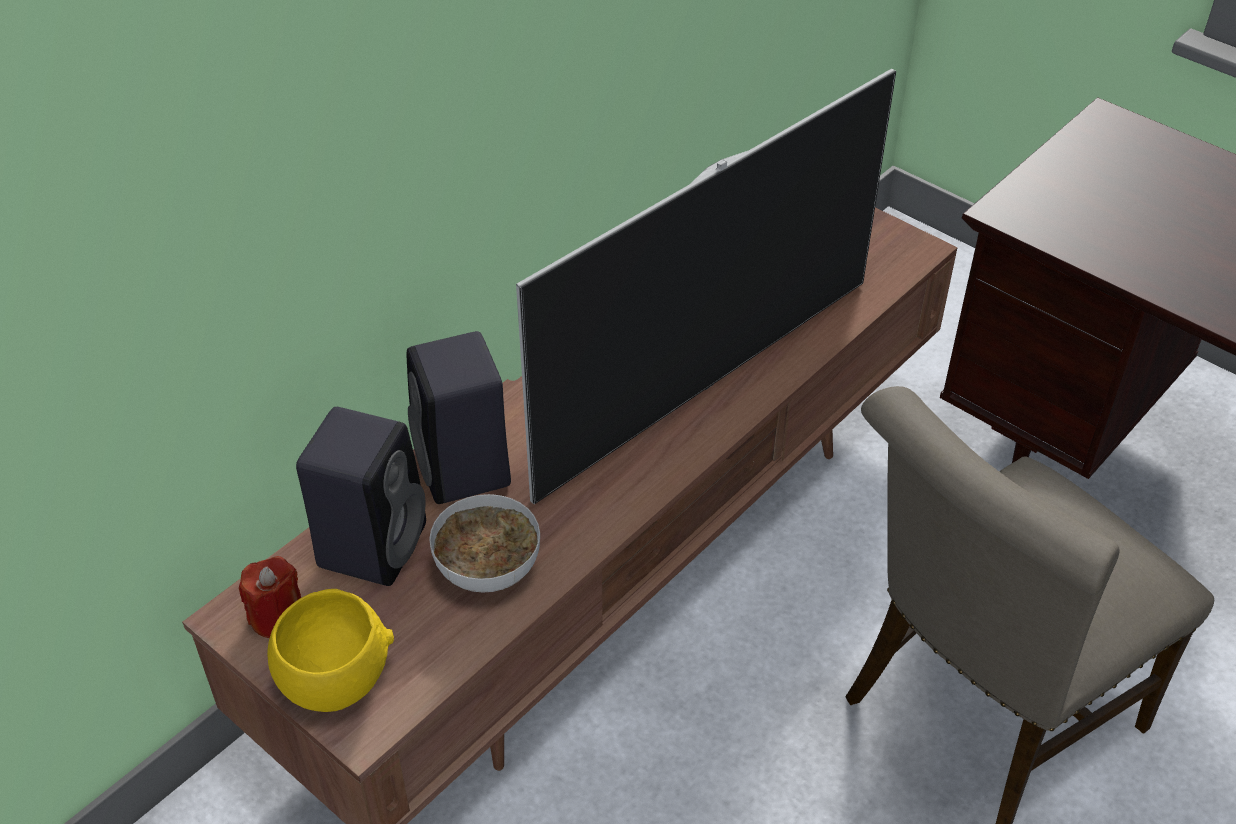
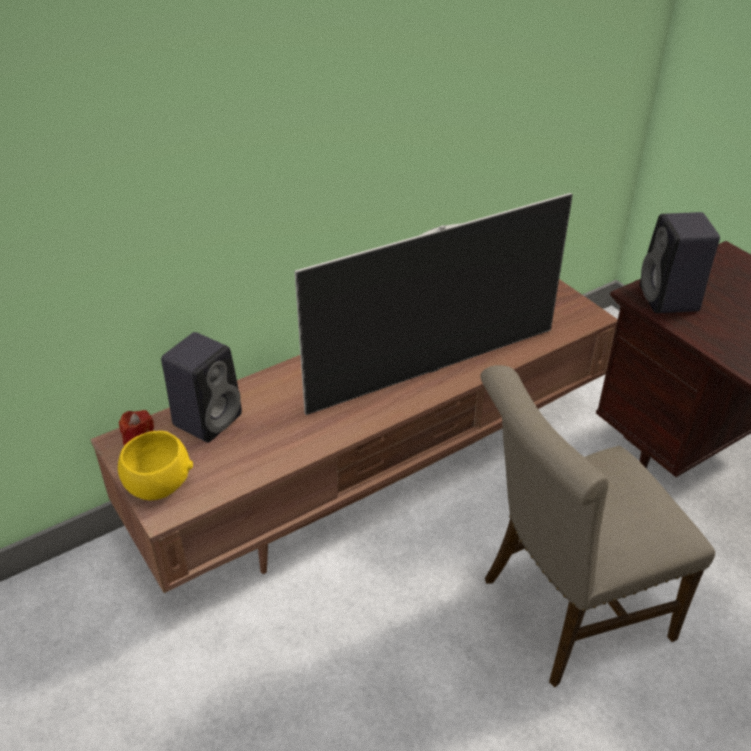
camera: 15 degrees right, 5 degrees down
(465, 470) = (275, 390): black speaker -> black speaker (670, 300)
(489, 567) = (267, 444): bowl -> none

